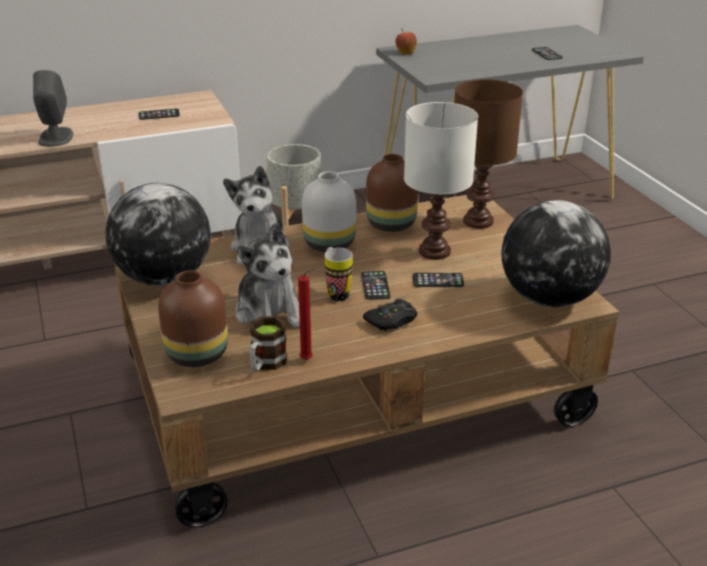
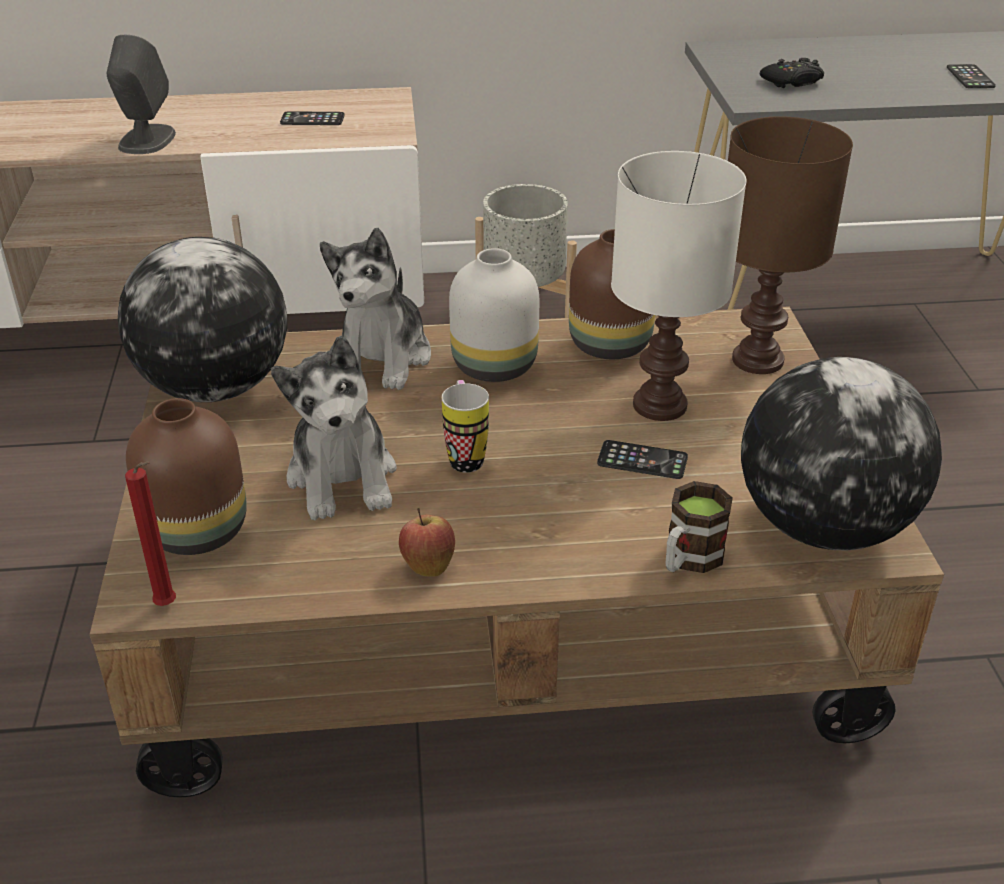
camera: 15 degrees right, 5 degrees up
(265, 364) = (293, 568): mug -> mug (688, 559)
(308, 360) = (363, 574): red candle -> red candle (169, 606)
(375, 286) = (534, 453): phone -> none
(392, 321) = (532, 523): black game controller -> black game controller (792, 82)
(405, 53) = (728, 54): apple -> apple (428, 565)

